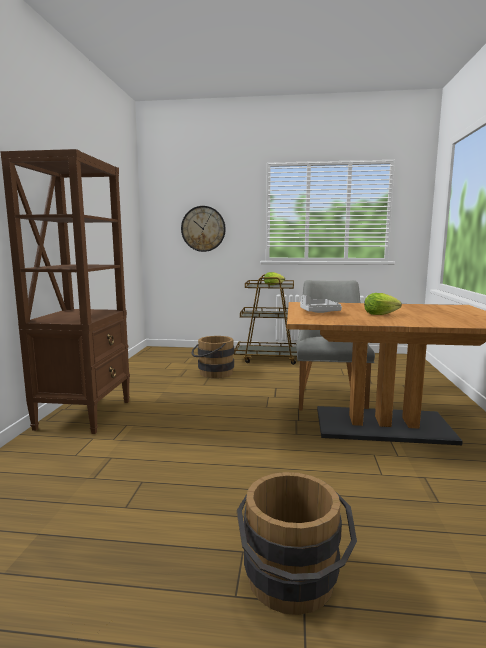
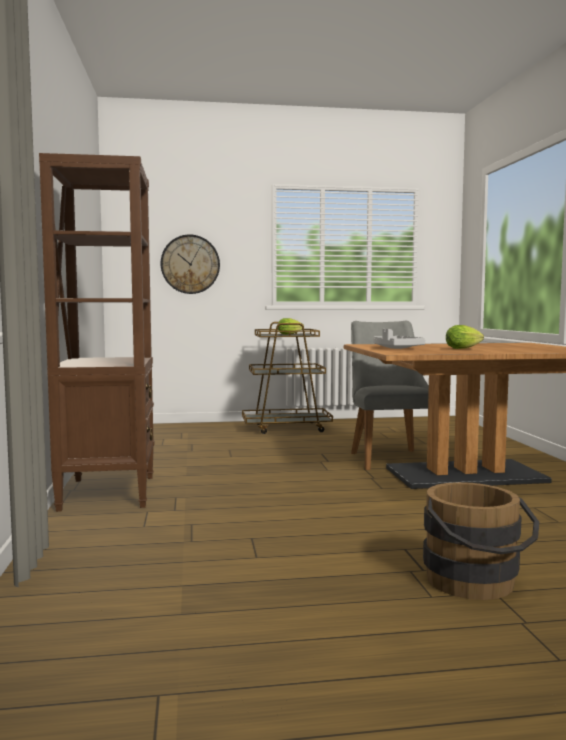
camera: 15 degrees left, 5 degrees down
(212, 373) = (230, 445): brown bucket -> none

